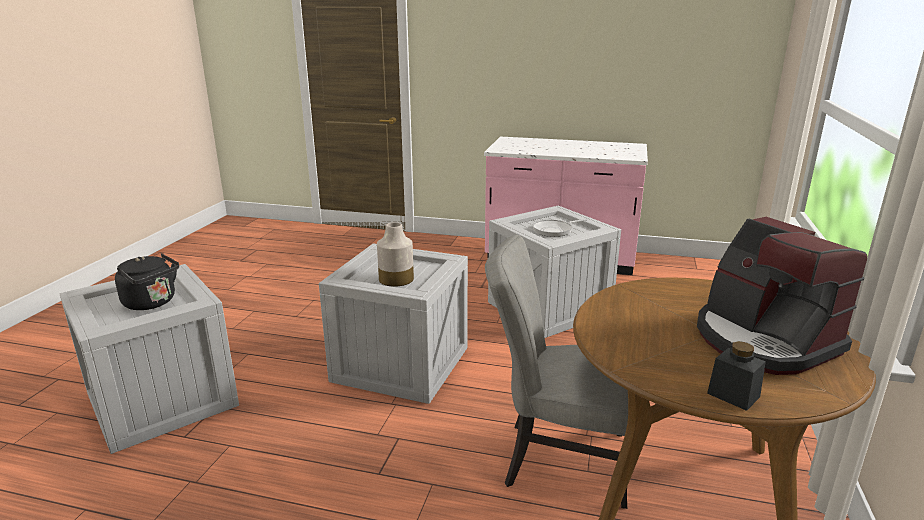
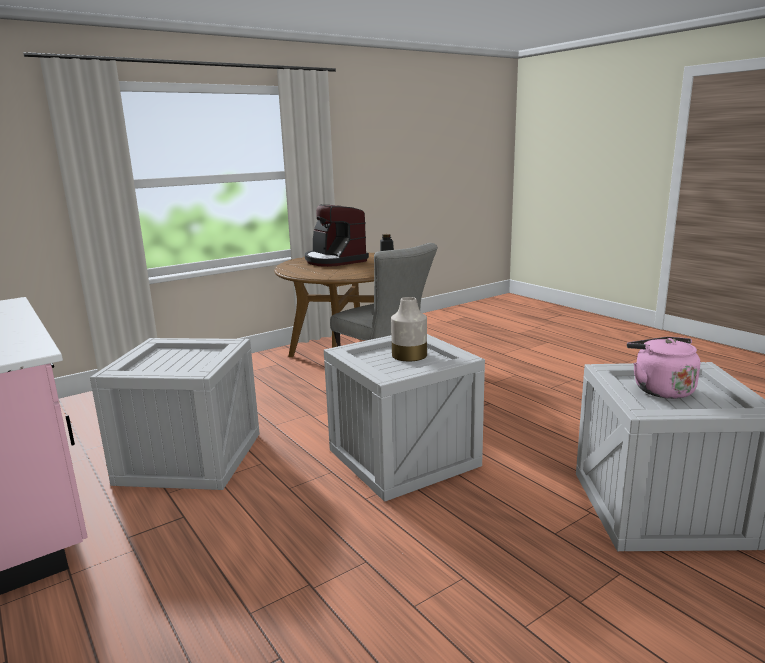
camera: 140 degrees left, 5 degrees down
(152, 303) = (660, 389): black kettle -> pink kettle
(554, 230) = (182, 359): frying pan -> none
(763, 341) = (334, 260): coffee machine -> coffee machine turned 135 degrees clockwise

